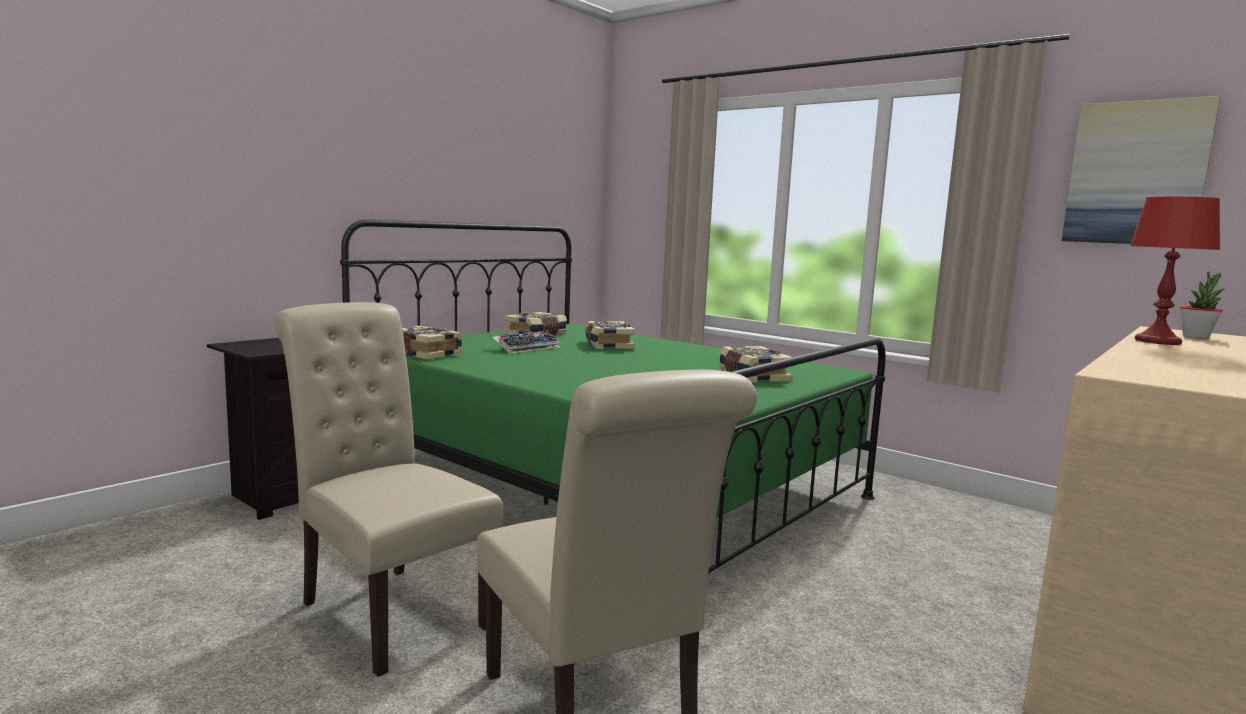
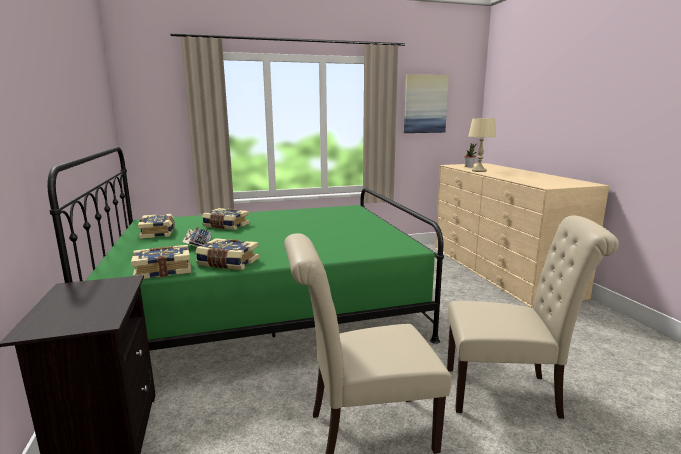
camera: 55 degrees left, 5 degrees up
(752, 376) = (344, 221): book -> book (227, 263)
(1158, 341) = (479, 171): red table lamp -> beige table lamp

